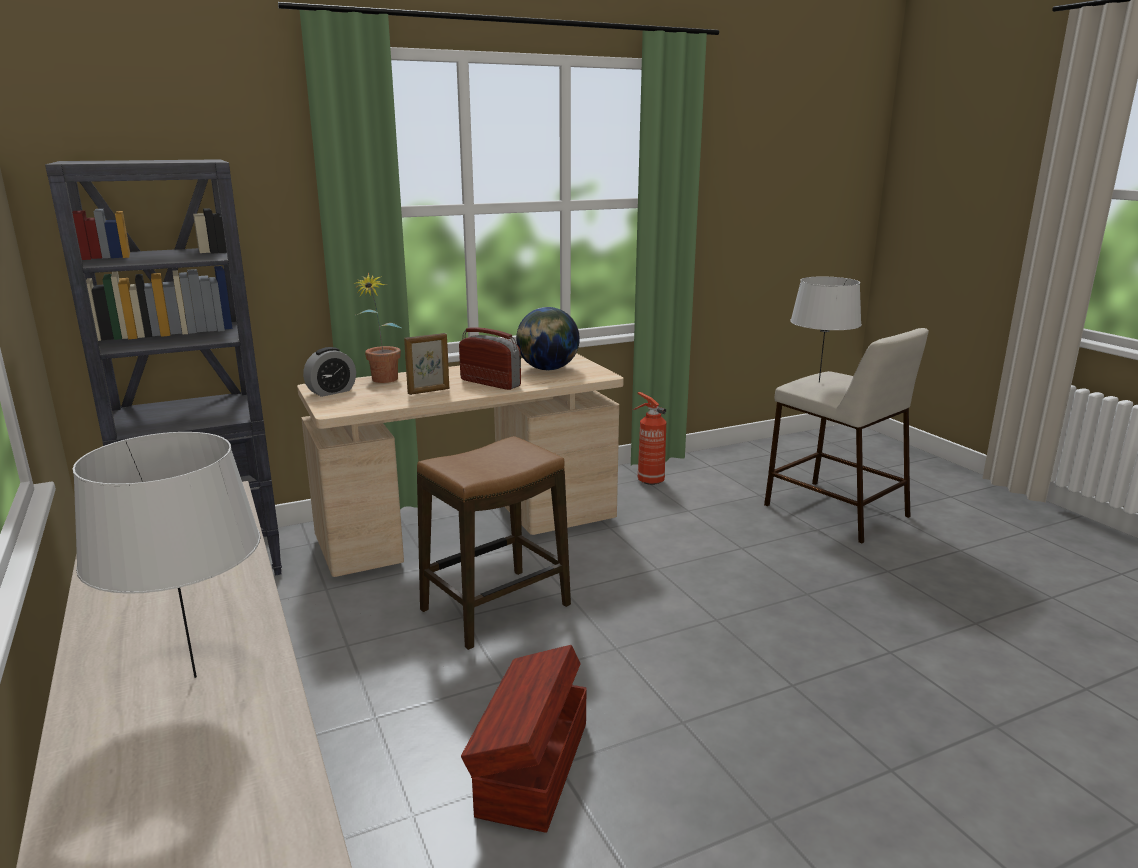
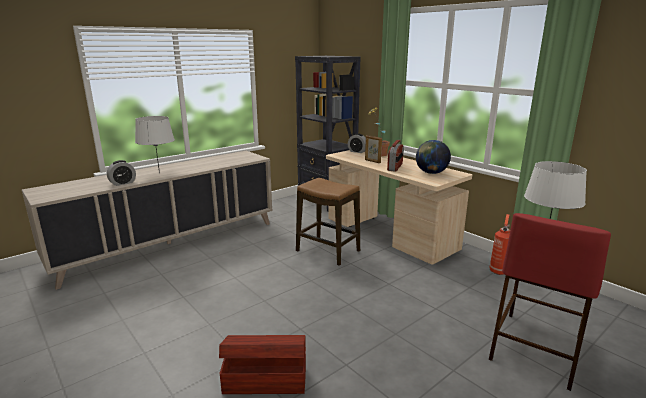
camera: 75 degrees right, 0 degrees up
(264, 770) = (123, 183): none -> alarm clock
(531, 768) = (232, 273): brown storage box -> brown storage box (264, 379)
(834, 510) = (536, 347): beige stool -> red stool

